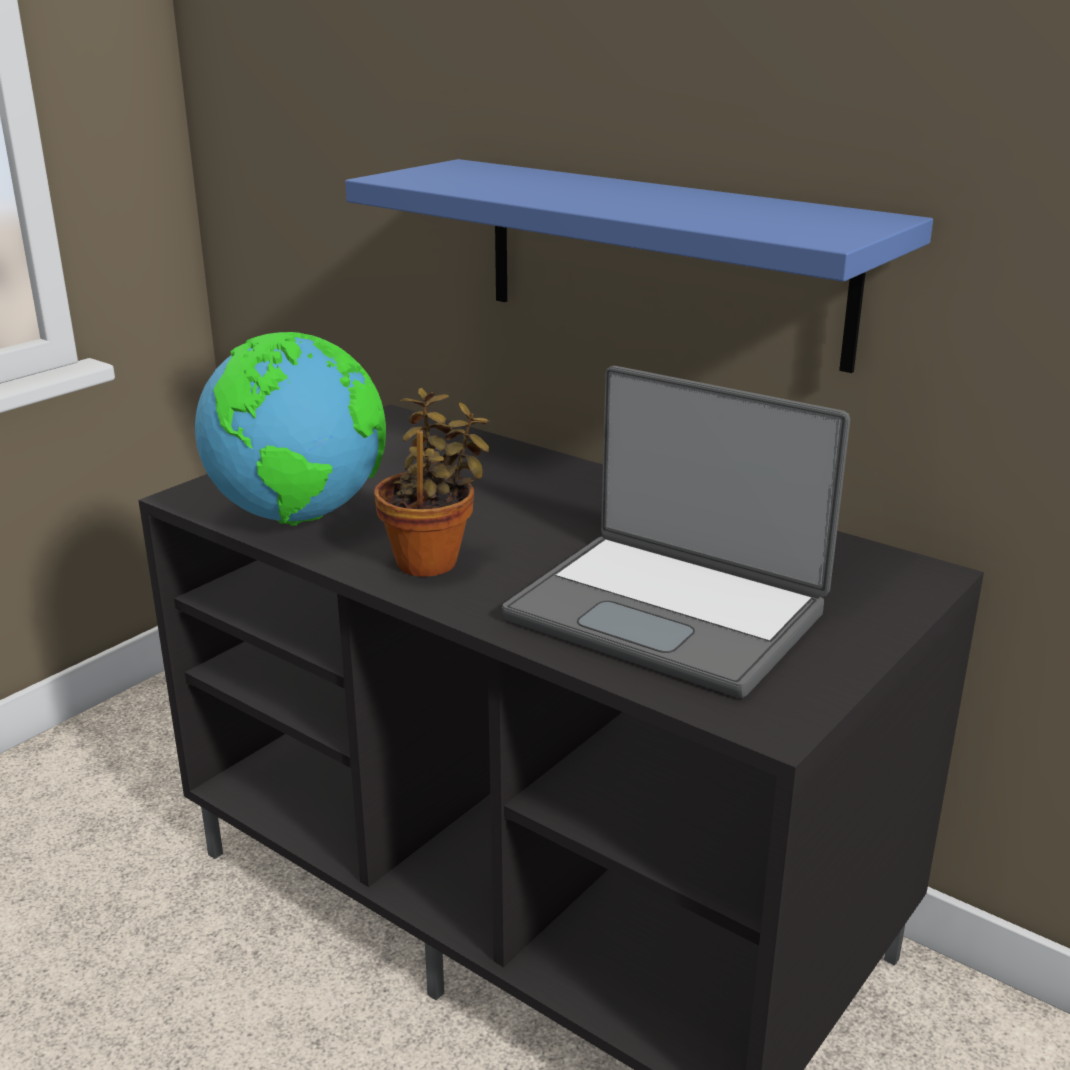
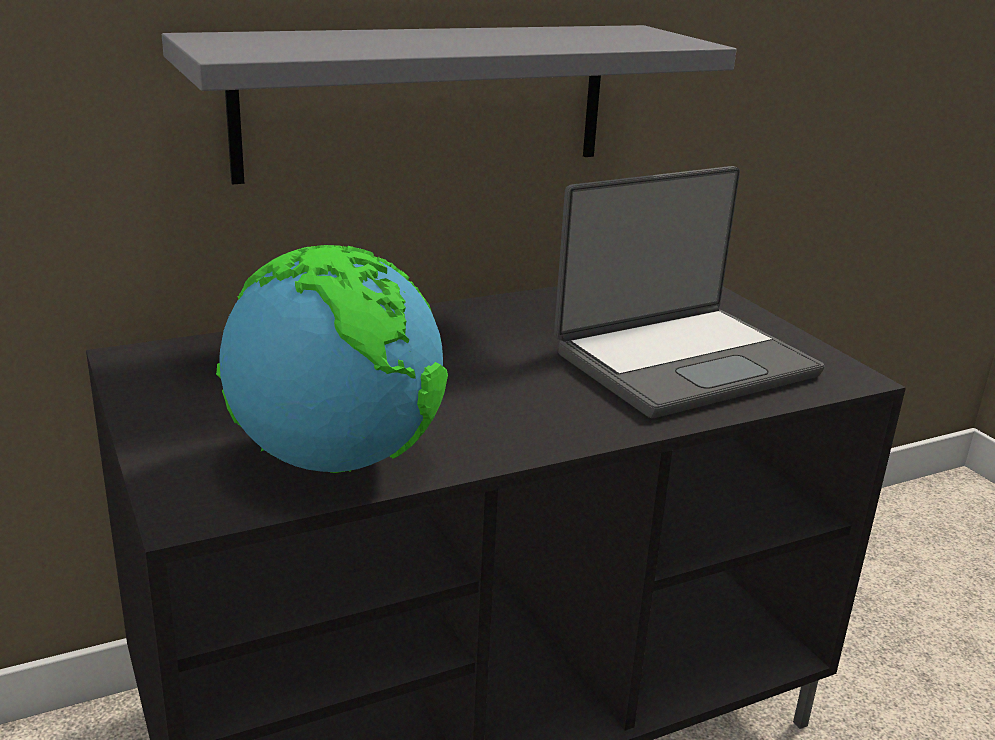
camera: 65 degrees left, 0 degrees up
(432, 560) = (510, 420): potted plant -> none
(662, 260) = (426, 100): blue shelf -> grey shelf

